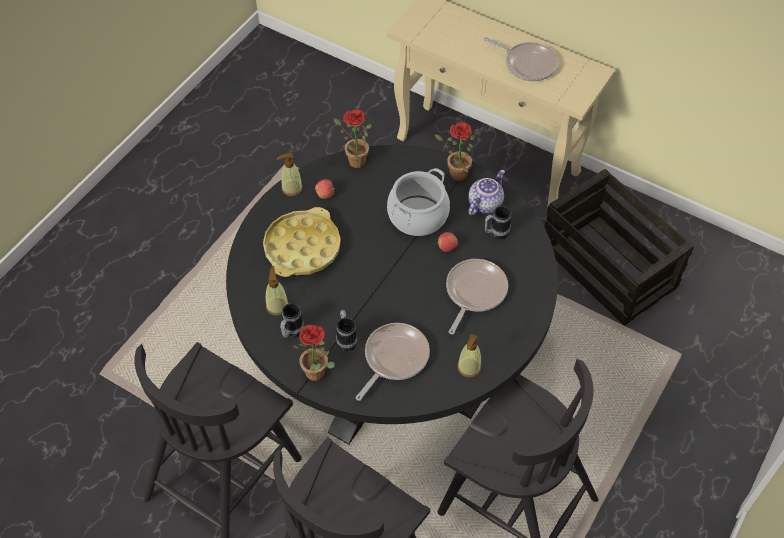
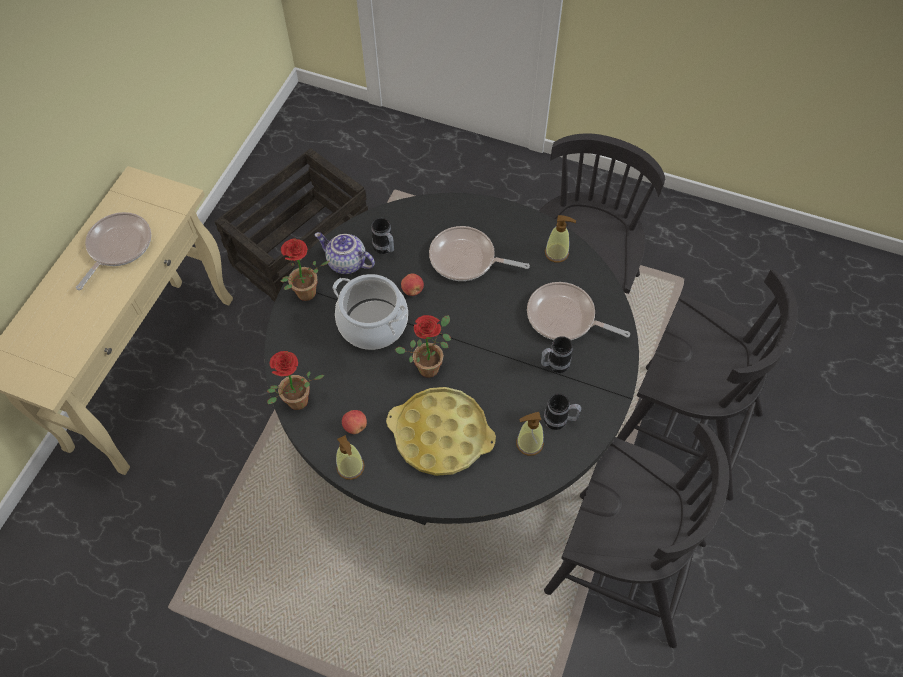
camera: 100 degrees left, 5 degrees up
(319, 374) = (604, 382): potted plant -> potted plant (430, 364)

